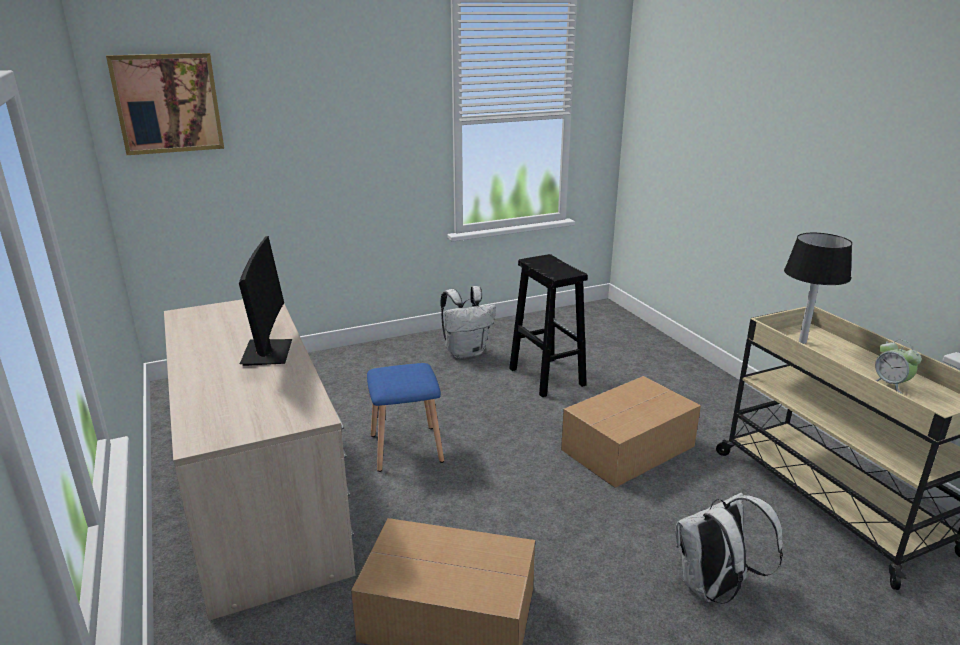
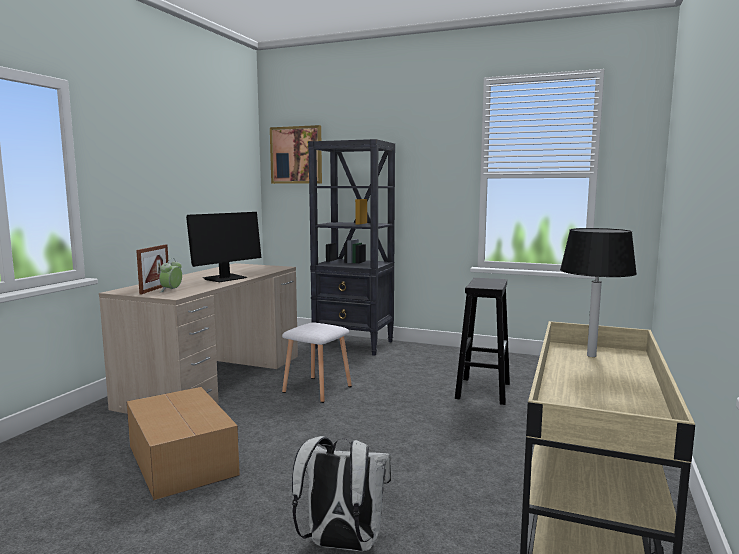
camera: 45 degrees right, 15 degrees down
(240, 414) = (155, 289): none -> picture frame
(329, 367) = (354, 345): none -> black bookcase
(407, 449) = (317, 390): blue stool -> white stool
(466, 352) = (452, 362): white backpack -> none
(630, 448) = (461, 447): cardboard box -> none
(890, 384) = (599, 396): alarm clock -> alarm clock (171, 290)

